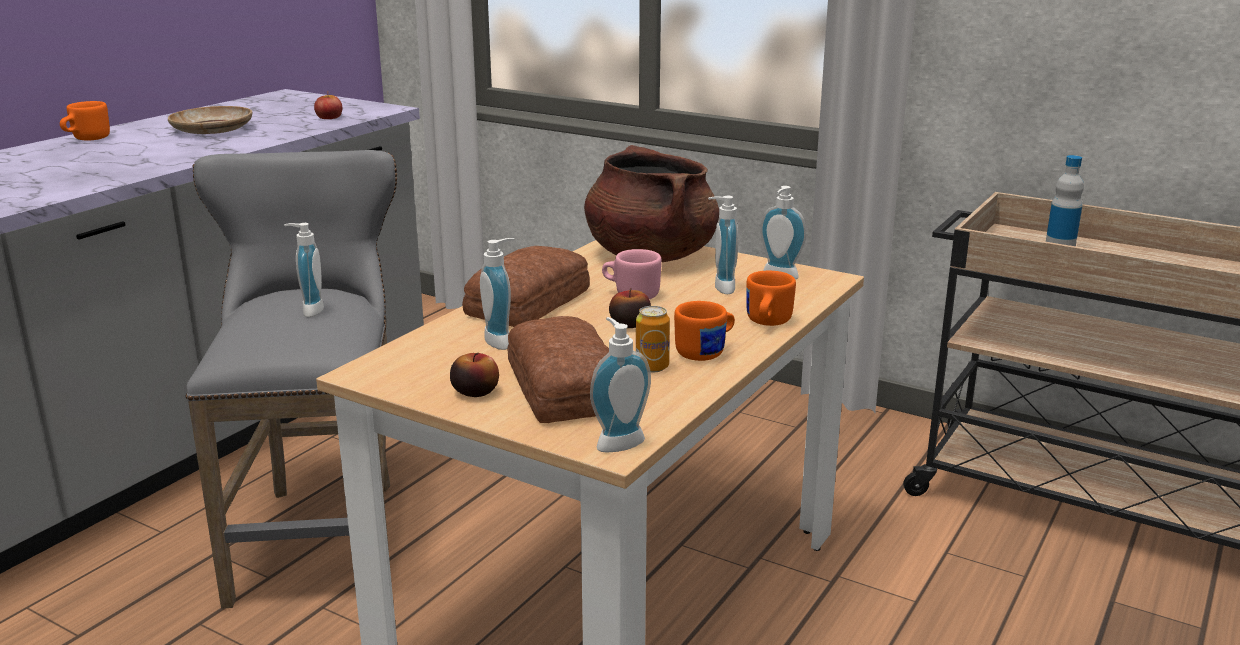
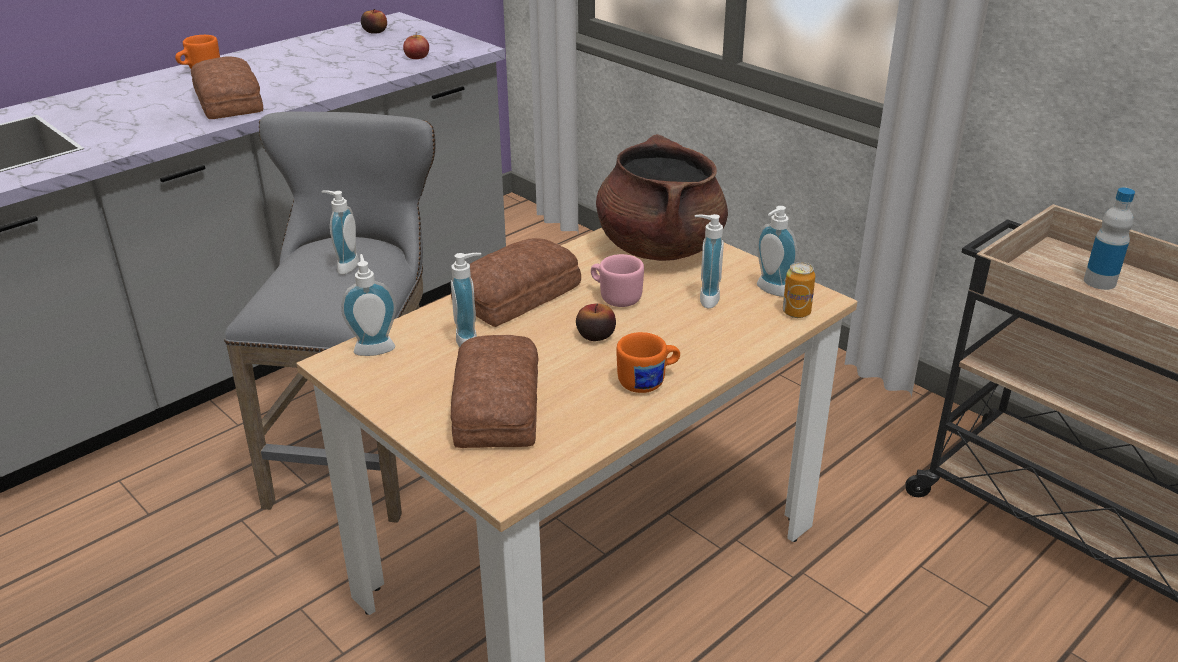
camera: 15 degrees right, 10 degrees up
(139, 158) = (230, 100): none -> bread
(212, 130) = (308, 66): beige plate -> none
(475, 391) = (419, 399): apple -> apple (375, 31)
(617, 441) = (512, 480): soap dispenser -> soap dispenser (374, 347)
(652, 367) = (589, 393): can -> can (796, 312)
(766, 323) = (725, 351): orange mug -> none

